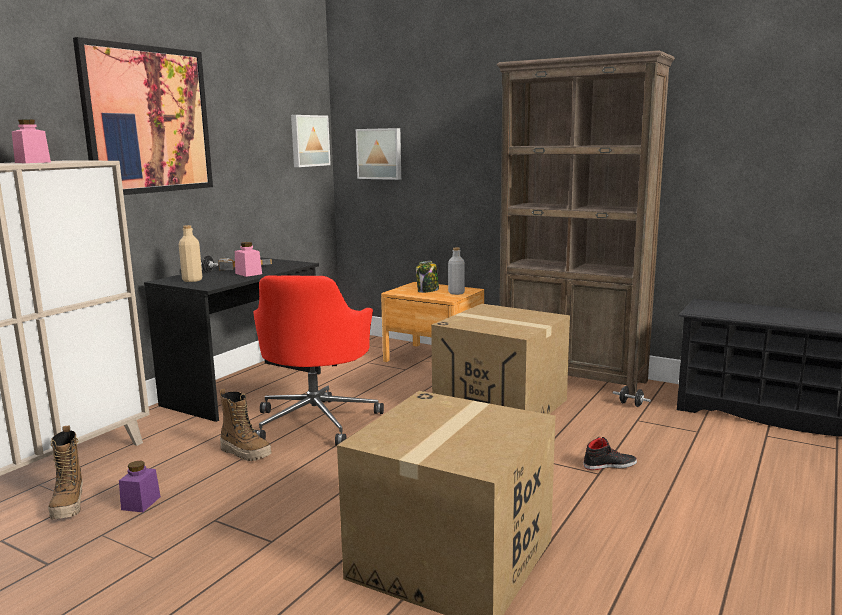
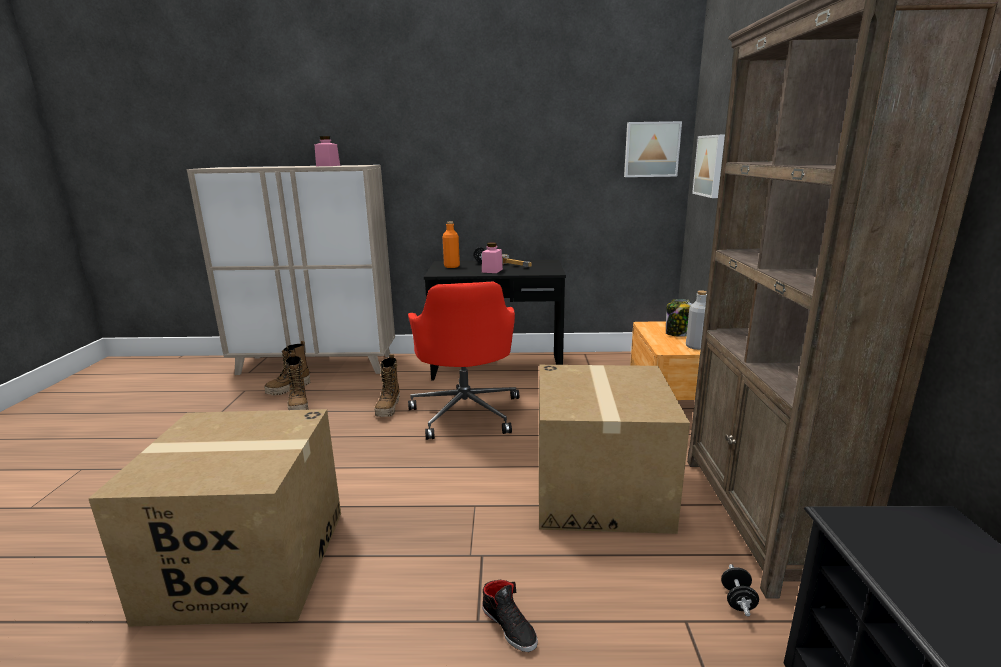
camera: 60 degrees right, 5 degrees up
(141, 503) = (299, 406): purple jar -> boot
(148, 120) = (453, 133): picture -> none
(192, 280) = (451, 266): beige bottle -> orange bottle
(316, 421) = (466, 412): red office chair -> red office chair turned 75 degrees counterclockwise

